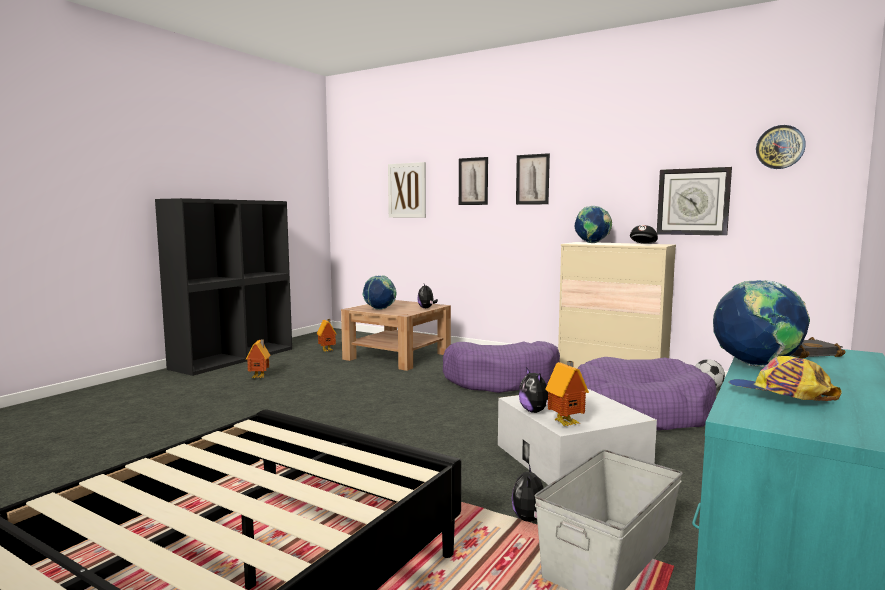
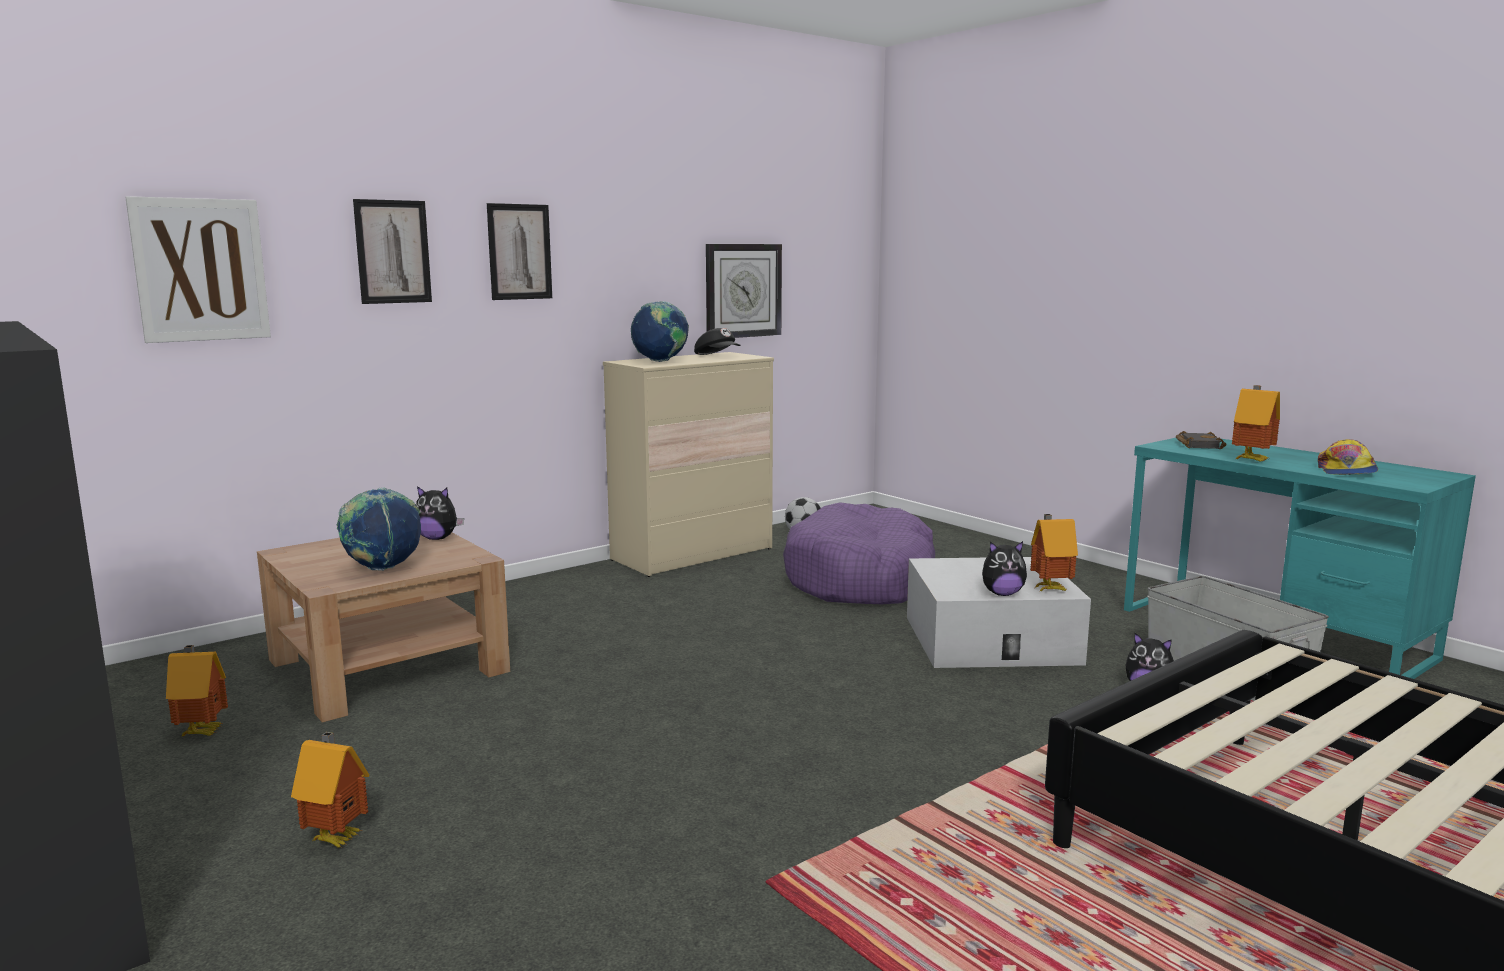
camera: 70 degrees left, 5 degrees up
(502, 380) = (658, 616): purple dog bed -> none
(756, 366) = (1252, 460): globe -> toy house
(779, 395) = (1346, 471): cap -> cap turned 45 degrees counterclockwise
(780, 147) = (818, 222): wall clock -> none

